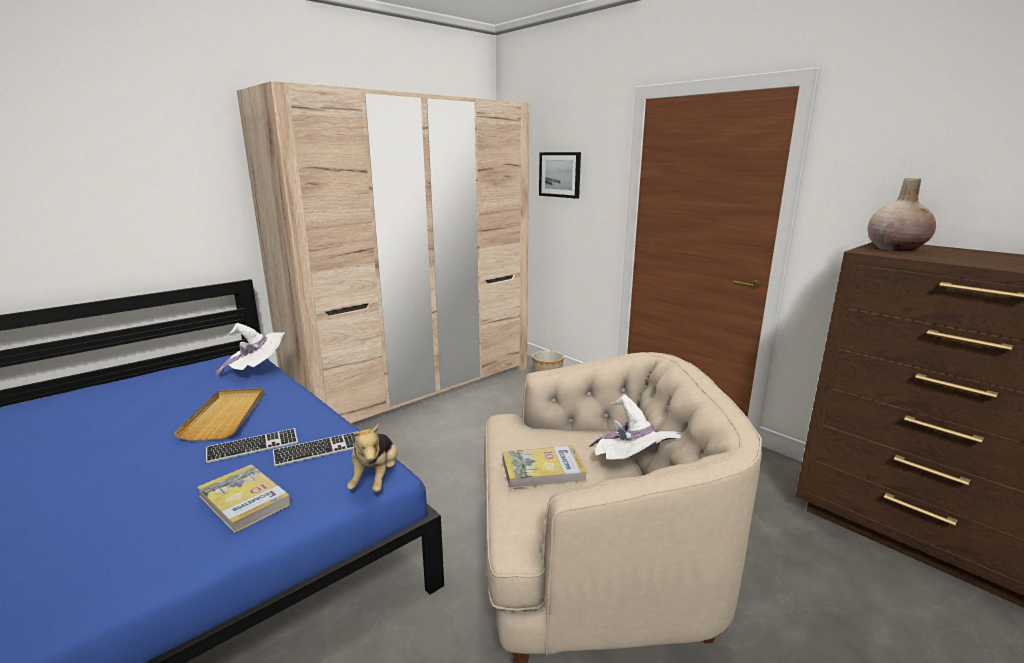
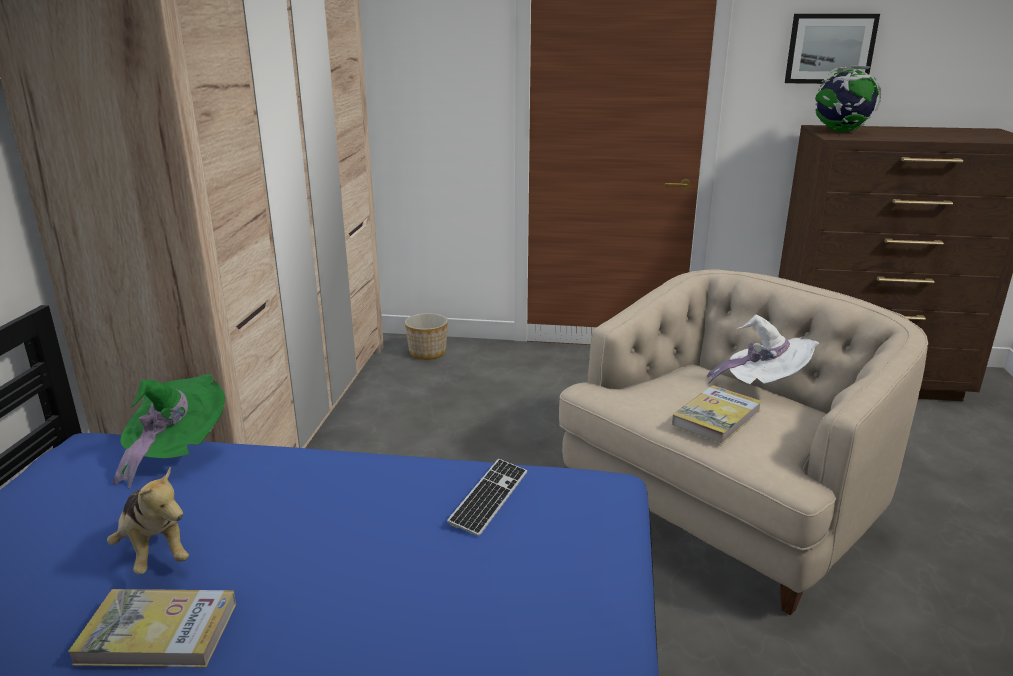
camera: 40 degrees left, 5 degrees up
(226, 416) = (275, 521): beige tray -> none
(244, 500) = (526, 581): book -> book (158, 633)
(253, 447) = (401, 533): keyboard -> none
(258, 370) = (174, 451): white hat -> green hat
(376, 479) = (606, 493): plush toy -> plush toy (154, 552)
(560, 174) = (398, 69): picture -> picture (830, 49)
(896, 248) = (841, 132): beige vase -> globe

